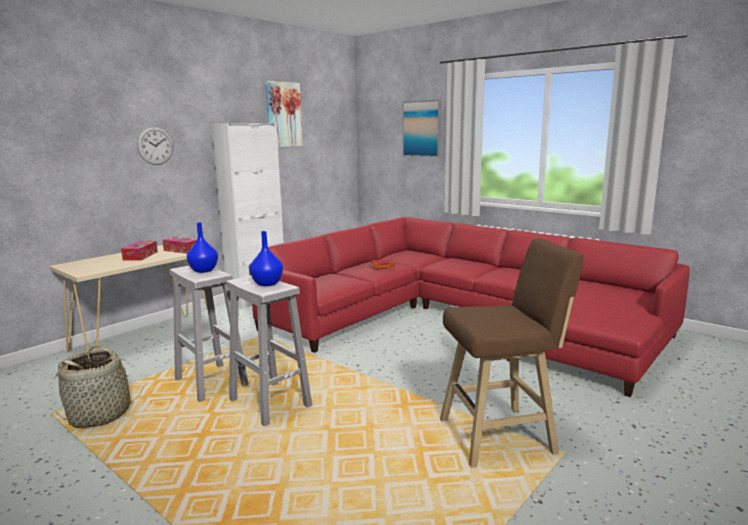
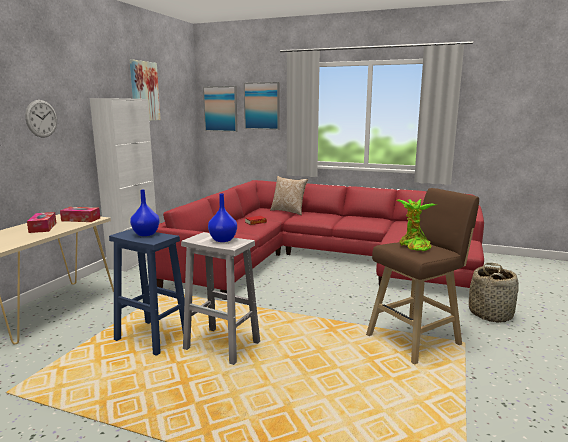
camera: 20 degrees left, 0 degrees up
(100, 415) = (63, 383): basket -> basket (490, 314)
(212, 383) = (153, 338): white stool -> blue stool
(379, 133) = (220, 109): none -> picture
(435, 256) = (289, 211): none -> pillow
(489, 313) = (413, 246): none -> potted plant

